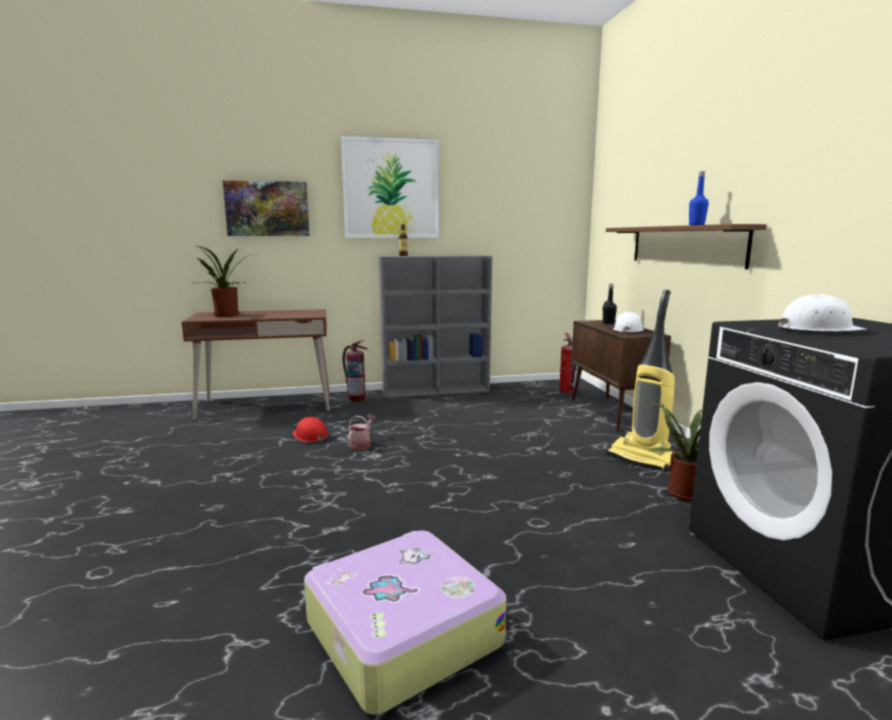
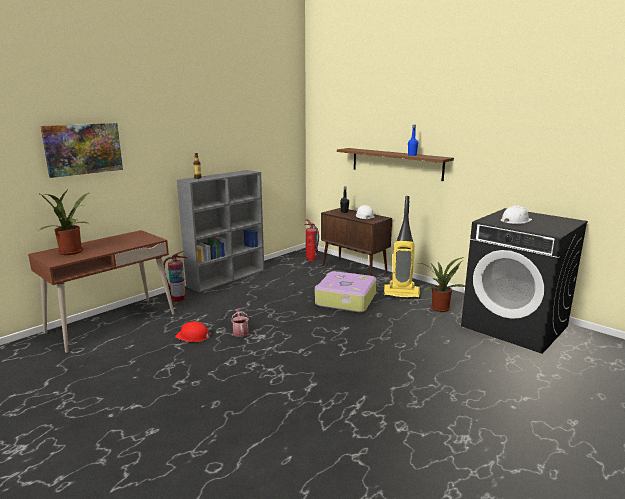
camera: 35 degrees left, 5 degrees up
(391, 189) = (181, 124): picture -> none
(400, 632) = (414, 416): suitcase -> suitcase (345, 300)

